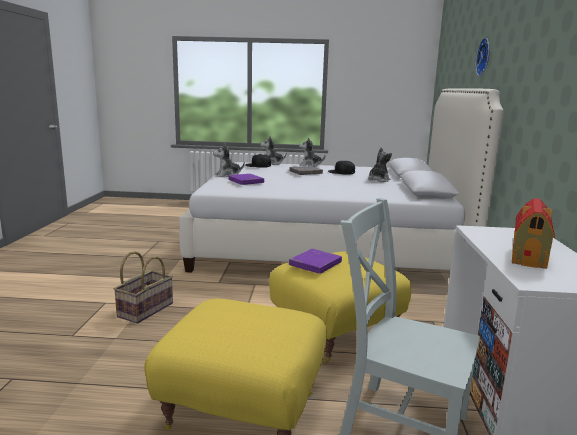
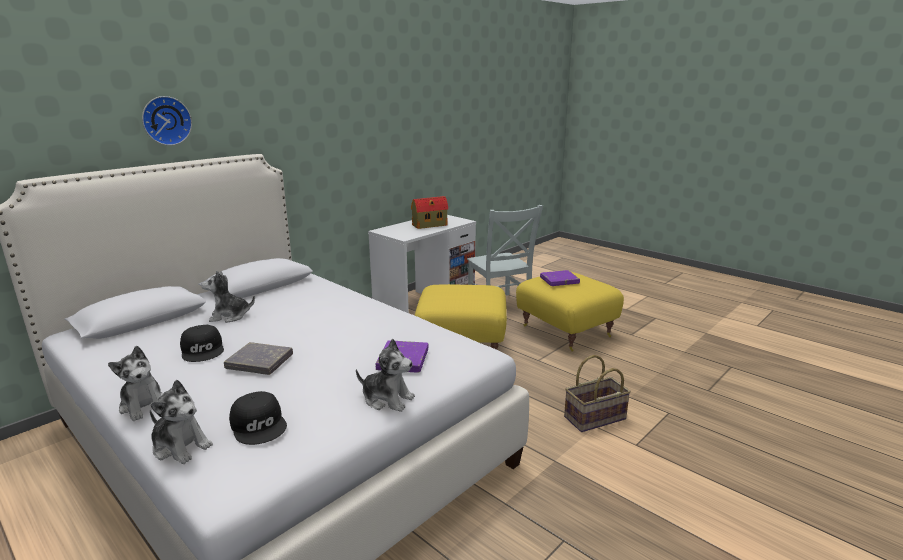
camera: 140 degrees left, 5 degrees up
(315, 264) = (477, 298): purple book -> purple book (559, 280)

